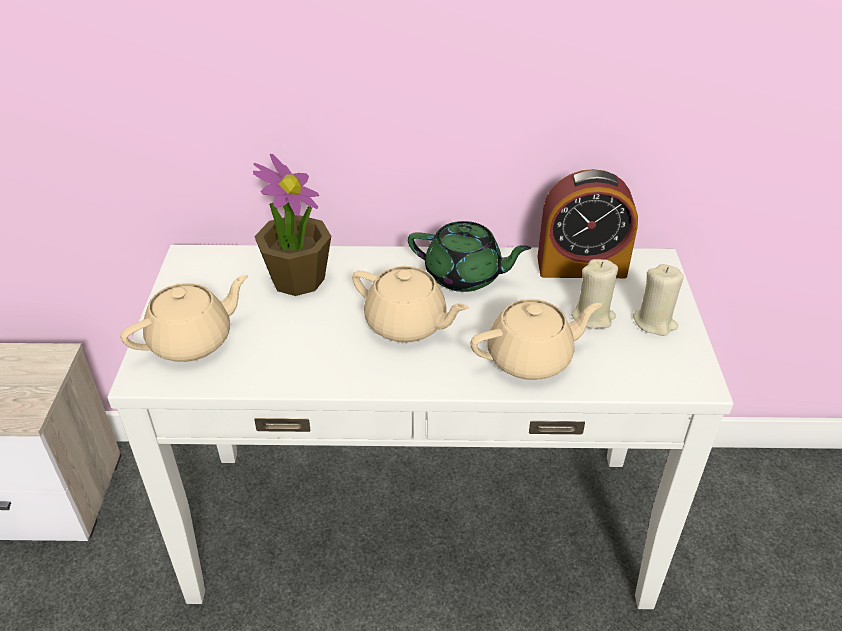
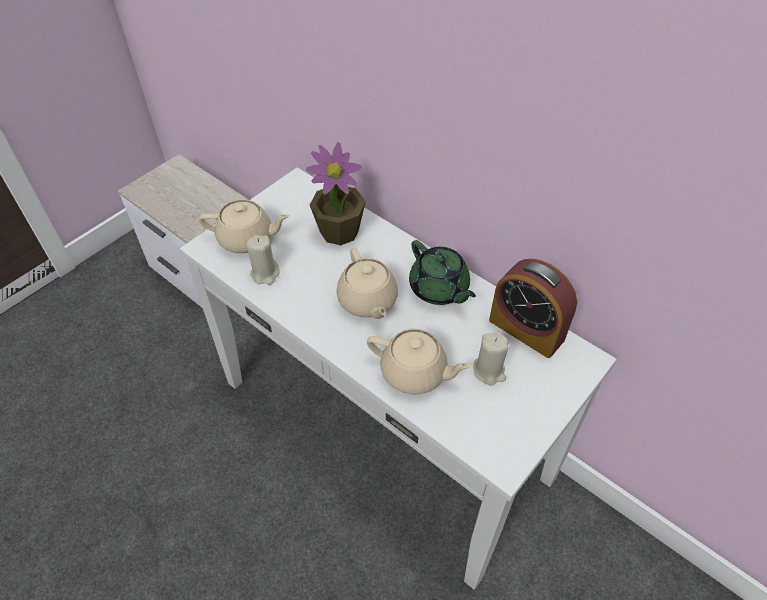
camera: 40 degrees right, 10 degrees up
(654, 322) = (527, 403): beige candle -> beige candle (265, 274)

